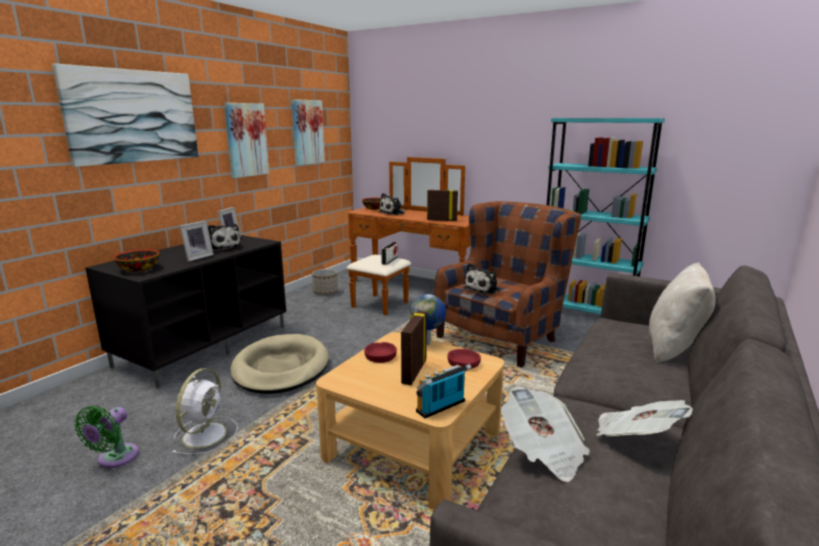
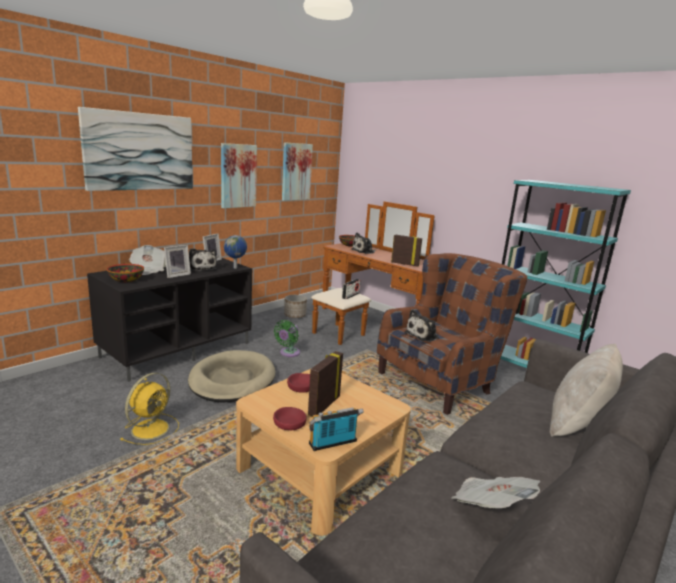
camera: 10 degrees right, 0 degrees up
(115, 459) = (76, 436): green fan -> green fan (288, 353)
(206, 434) = (151, 428): white fan -> yellow fan
(428, 343) = (349, 380): globe -> globe (235, 268)
(463, 363) = (372, 405): red bowl -> red bowl (289, 423)
(543, 451) = (395, 503): newspaper -> newspaper (148, 270)

